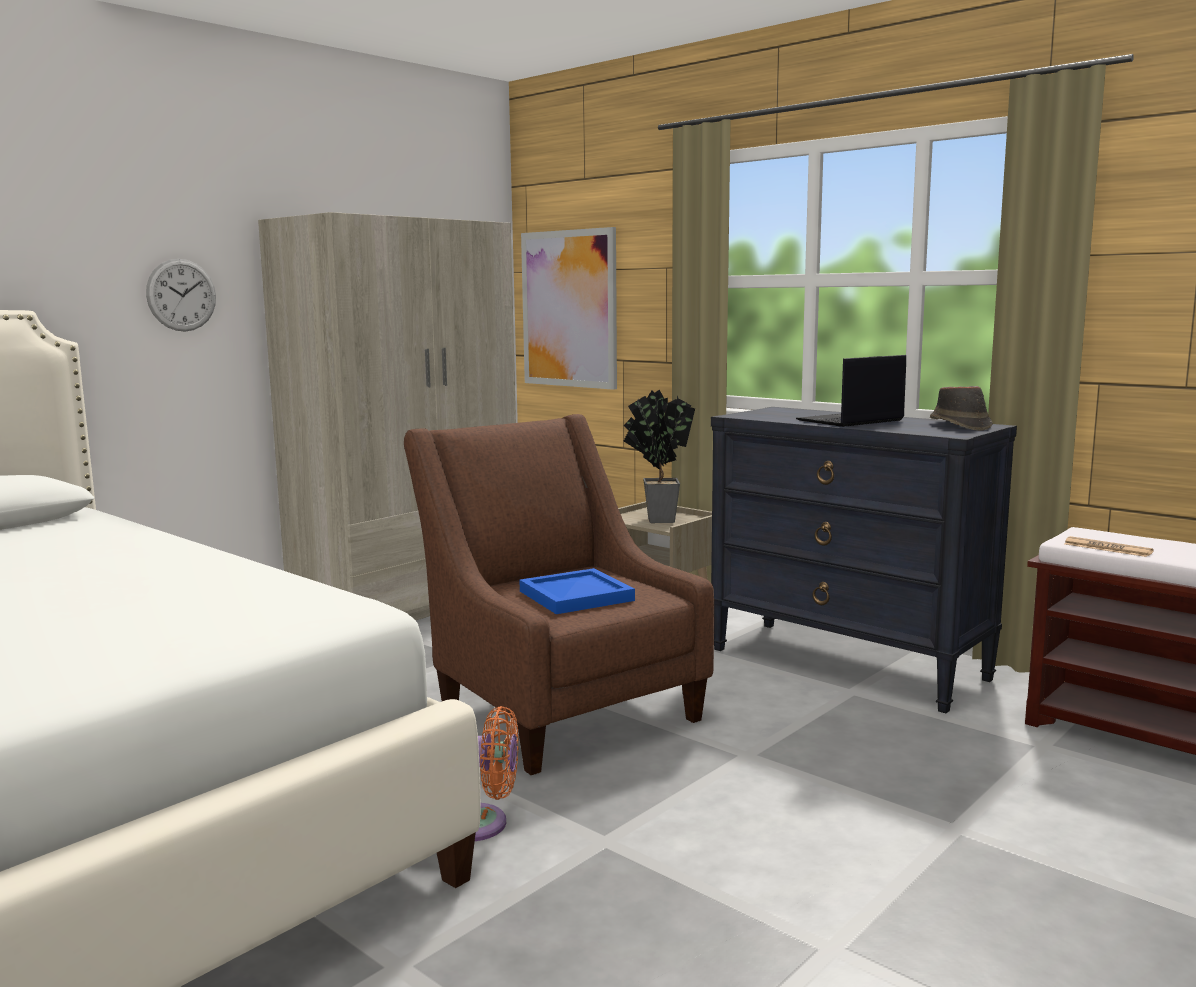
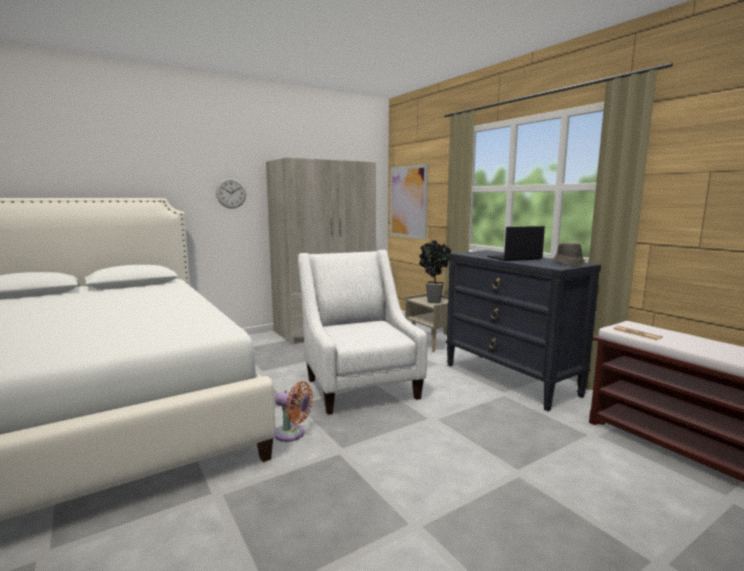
camera: 15 degrees right, 0 degrees up
(559, 709) = (359, 385): brown armchair -> white armchair
(577, 595) = (362, 333): blue tray -> none

